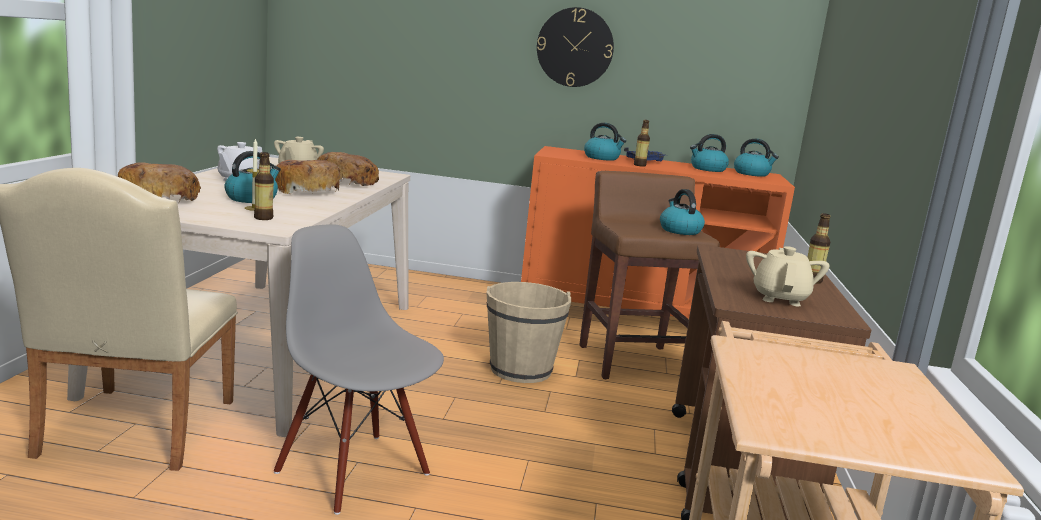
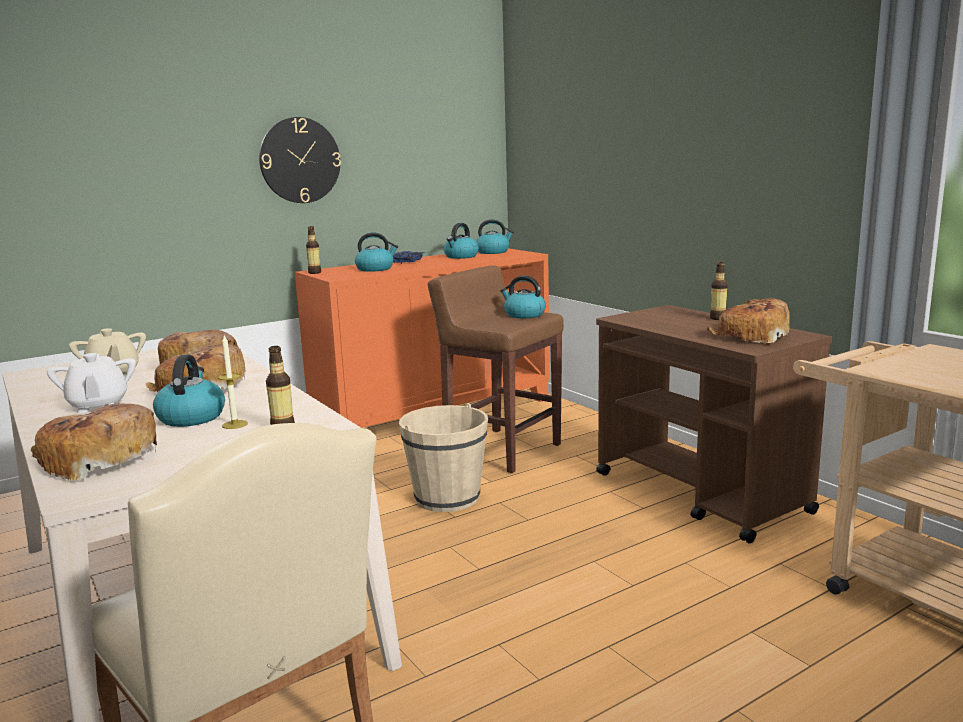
camera: 40 degrees left, 0 degrees up
(354, 472) = (514, 653): grey chair -> none
(639, 165) = (420, 267): bottle -> bottle (314, 273)
(780, 298) = (750, 336): beige teapot -> bread

